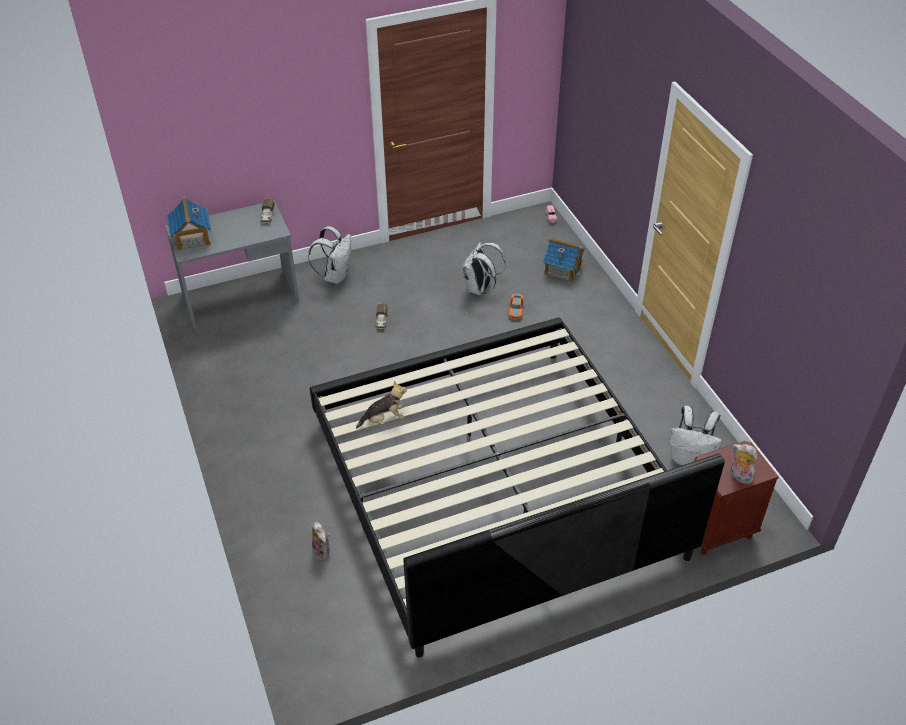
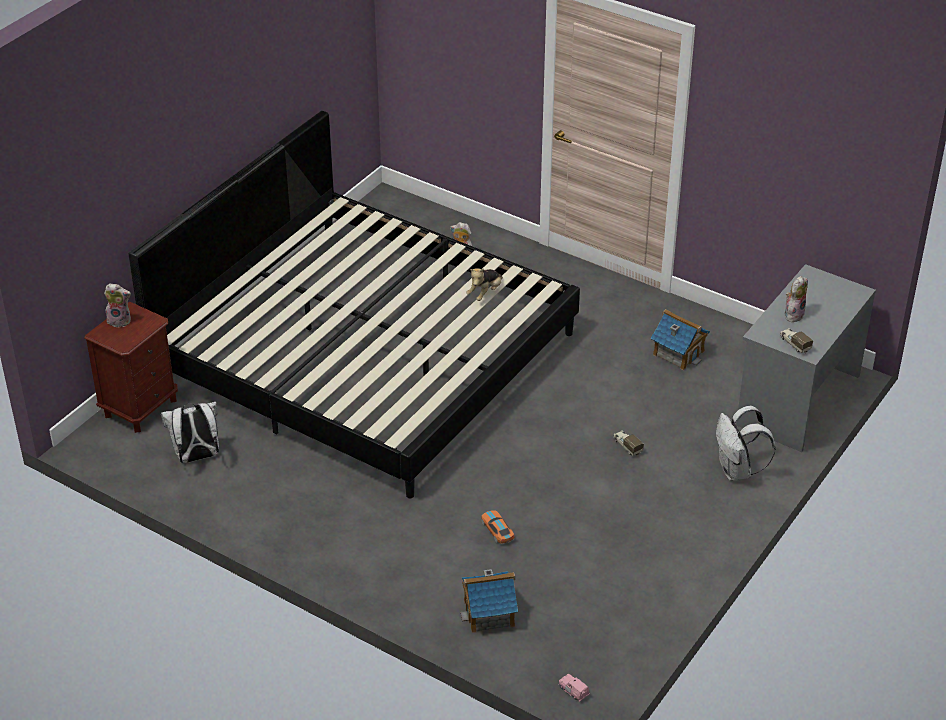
camera: 145 degrees right, 5 degrees down
(192, 238) = (828, 289): toy house -> toy house (678, 353)
(239, 233) = (793, 314): none -> plush toy
(480, 289) = (562, 535): white backpack -> none

